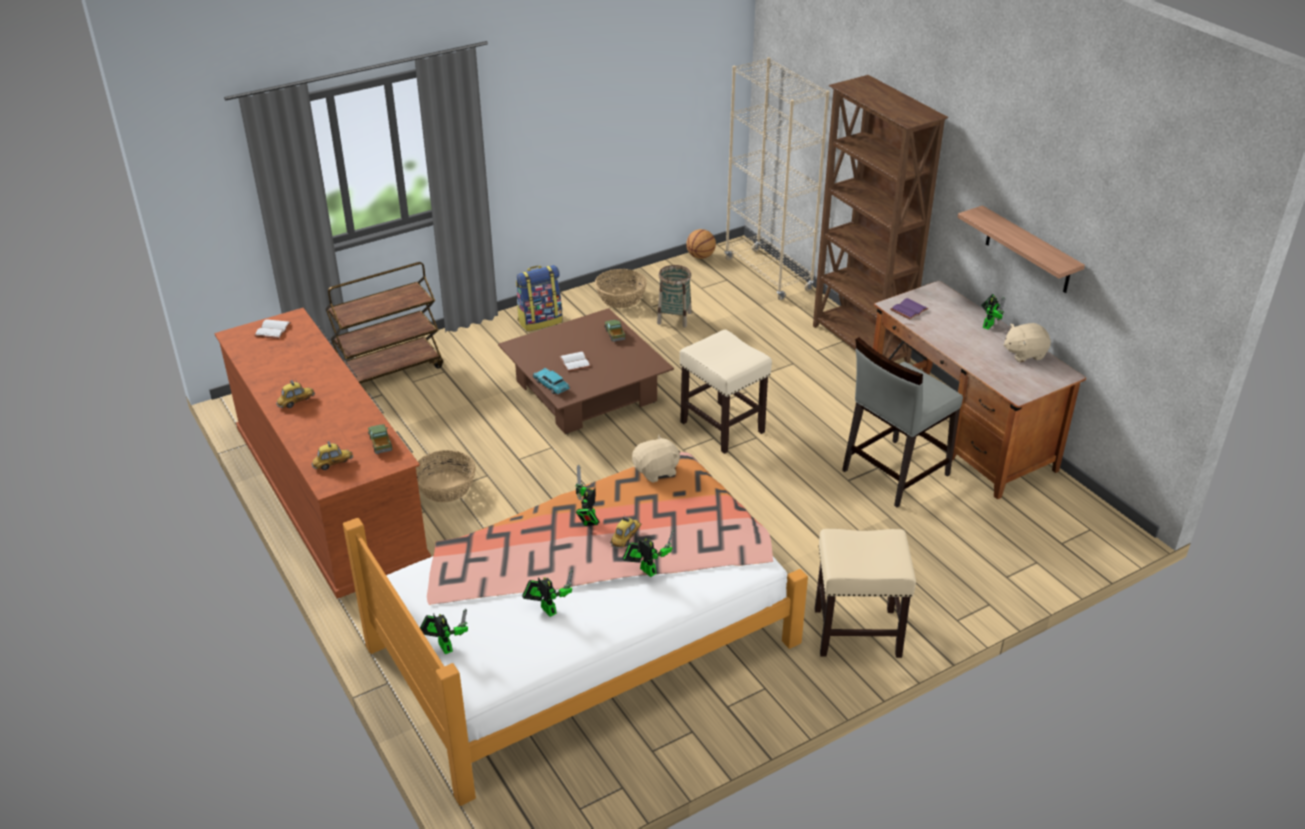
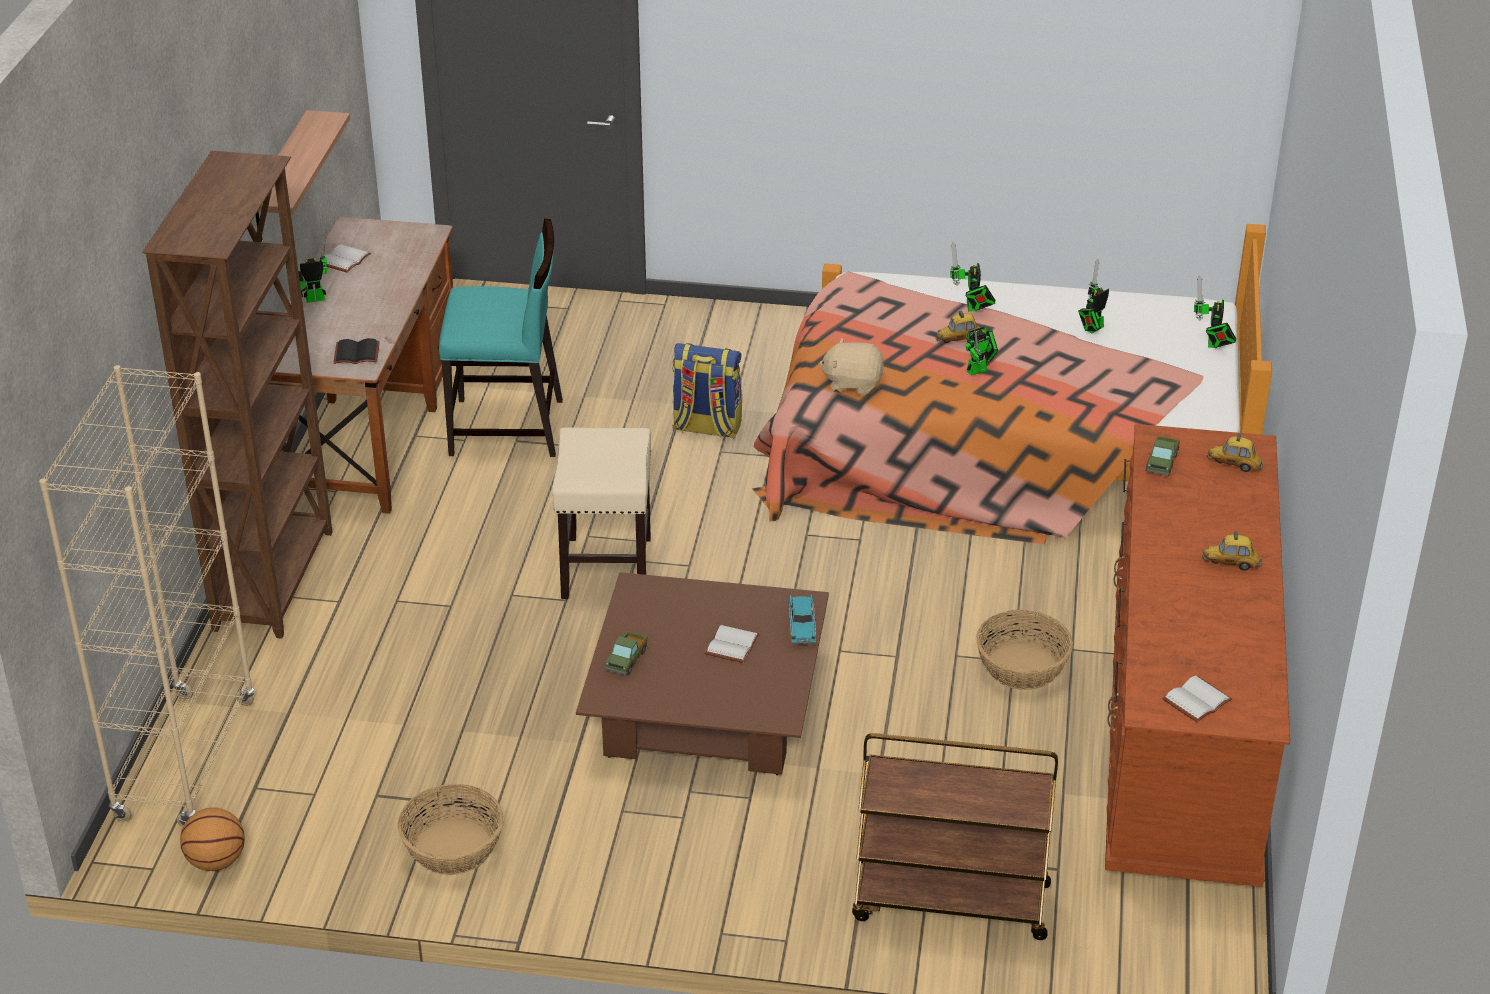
camera: 140 degrees left, 0 degrees up
(540, 321) = (627, 872): backpack -> backpack (706, 427)
(547, 608) = (1092, 329): toy robot -> toy robot turned 45 degrees clockwise
(674, 318) = (432, 760): basket -> none
(856, 632) = (764, 336): beige stool -> none
(894, 472) = (508, 428): grey chair -> turquoise chair
(908, 309) = (356, 354): purple book -> black book
(1024, 353) = (344, 259): beige plush toy -> white book

